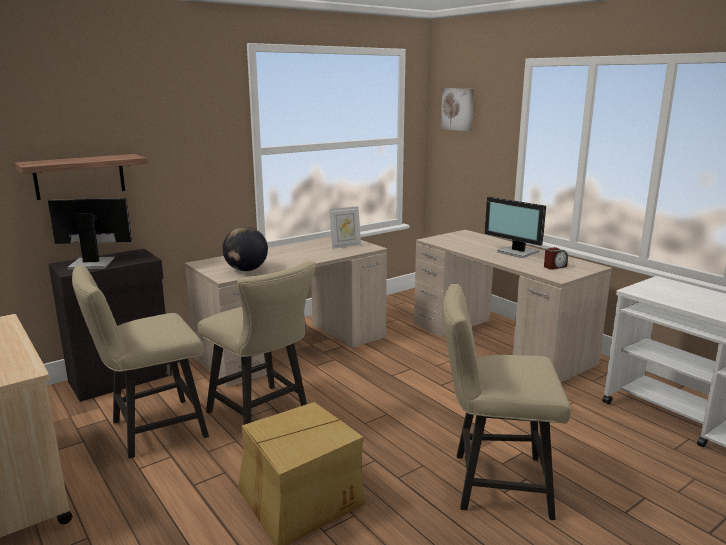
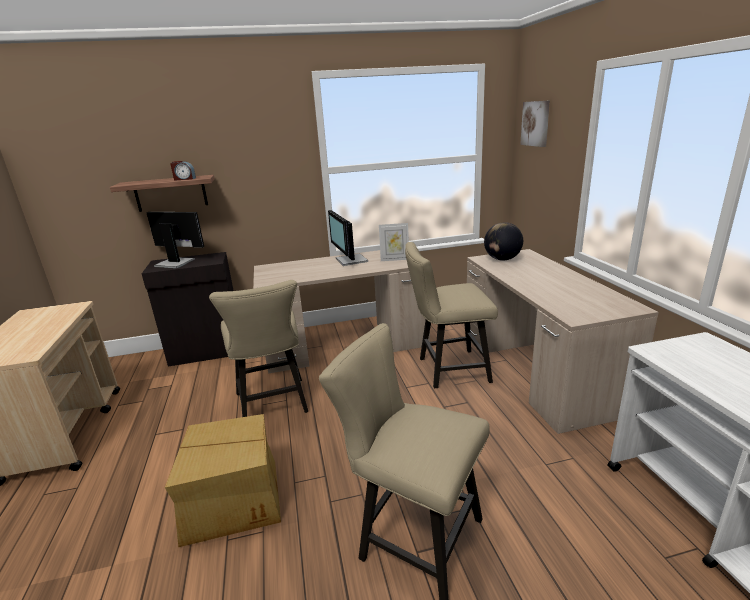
camera: 25 degrees right, 5 degrees up
(151, 430) = (189, 402): beige chair -> beige chair (448, 370)
(246, 270) = (288, 277): globe -> globe (502, 259)
(517, 252) = (558, 281): monitor -> monitor (350, 260)
(554, 266) = (584, 303): alarm clock -> alarm clock (184, 179)

